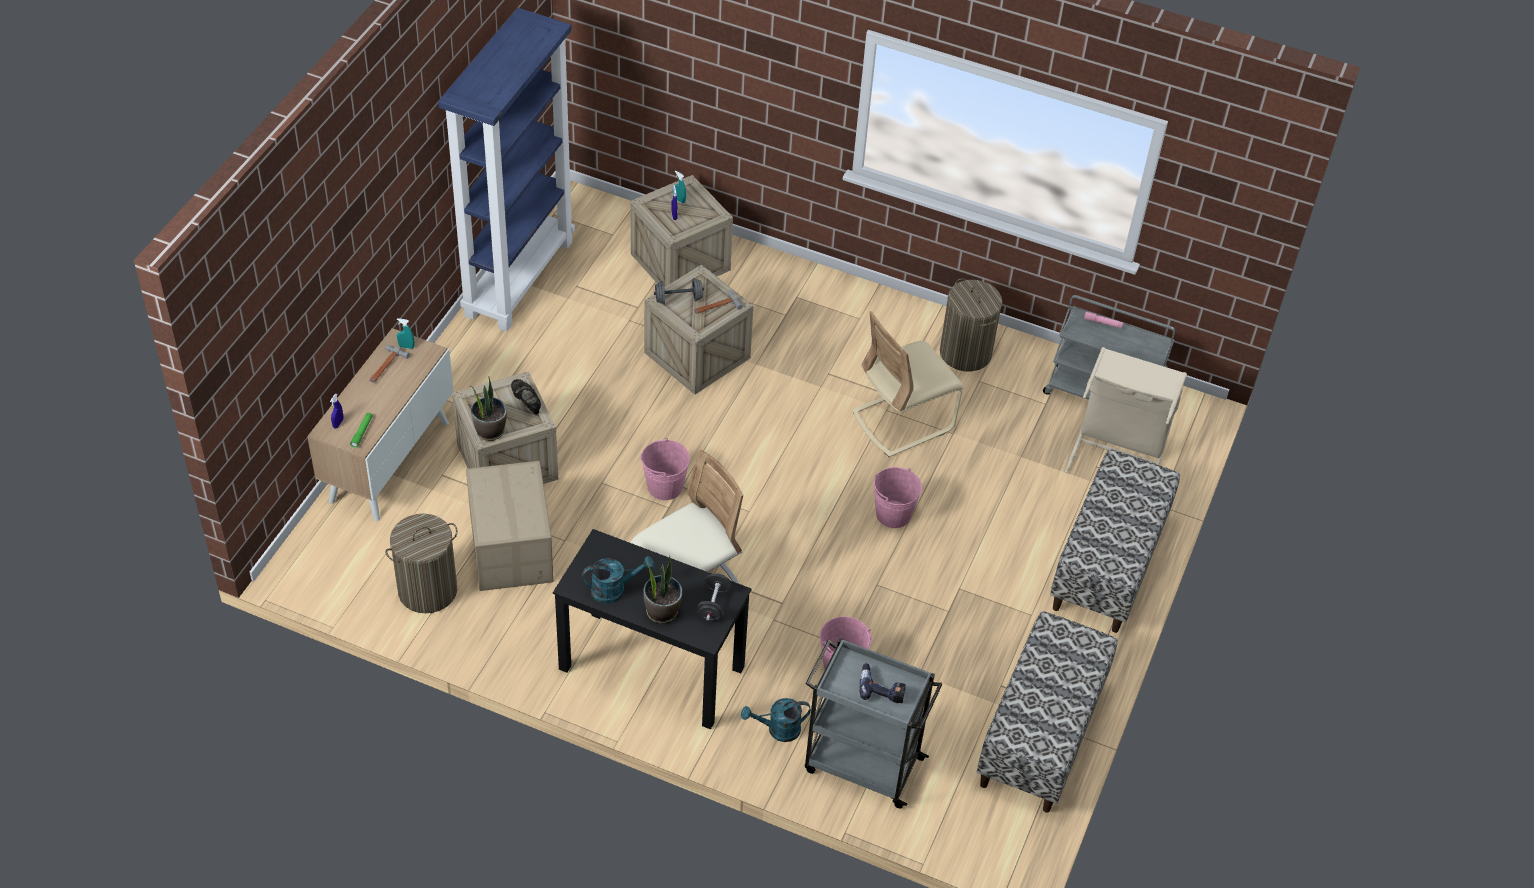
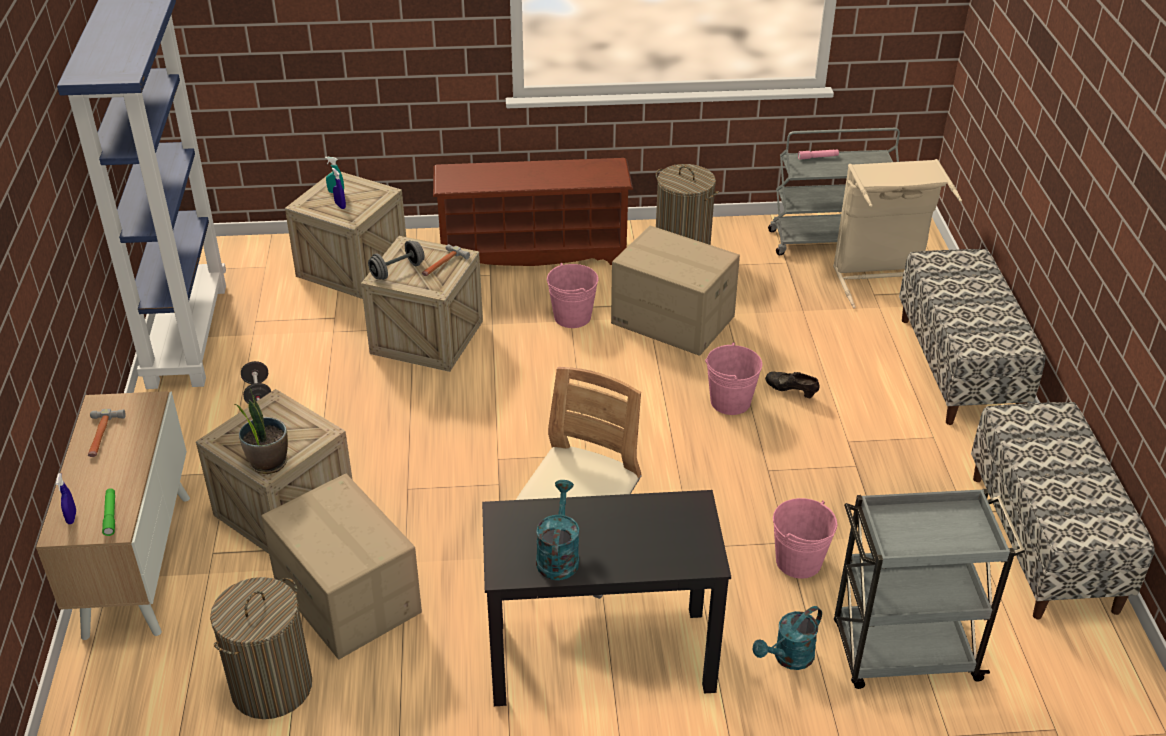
camera: 25 degrees left, 10 degrees down
(406, 346) = (115, 407): turquoise spray bottle -> none
(526, 402) = (294, 419): black shoe -> black shoe (791, 391)
(614, 589) = (558, 555): turquoise watering can -> turquoise watering can turned 45 degrees counterclockwise
(662, 611) = (632, 555): potted plant -> none
(665, 486) = (480, 466): pink bucket -> pink bucket (572, 317)
(713, 605) = (685, 523): black dumbbell -> black dumbbell (258, 394)
(837, 306) = (534, 252): none -> brown shoe rack
(881, 688) = (942, 529): power drill -> none
(903, 420) = (672, 320): beige chair -> cardboard box

